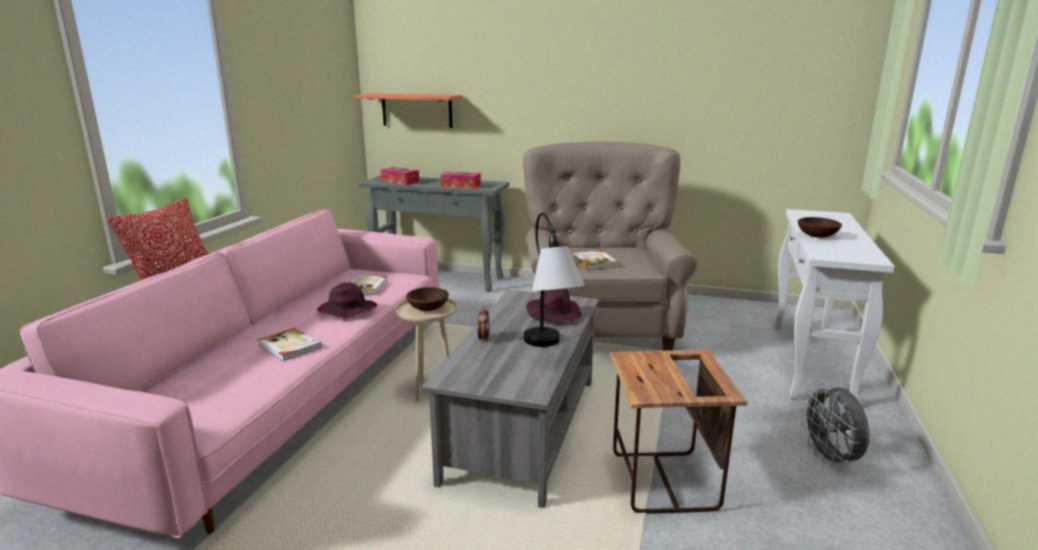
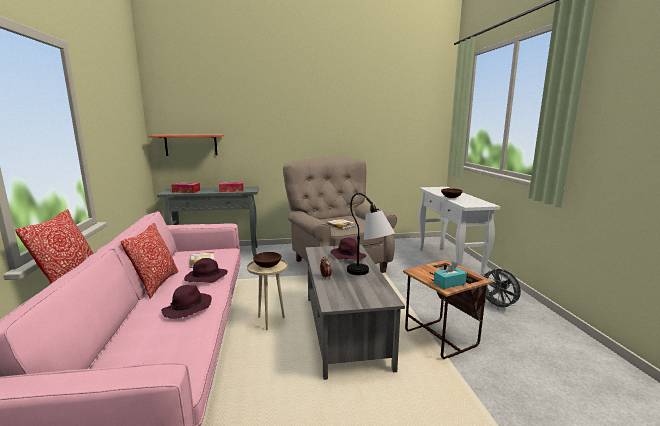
camera: 25 degrees left, 5 degrees down
(287, 308) = (156, 284): none -> pillow
(289, 346) = (187, 309): book -> purple hat
(658, 388) = (449, 283): none -> turquoise tissue box

